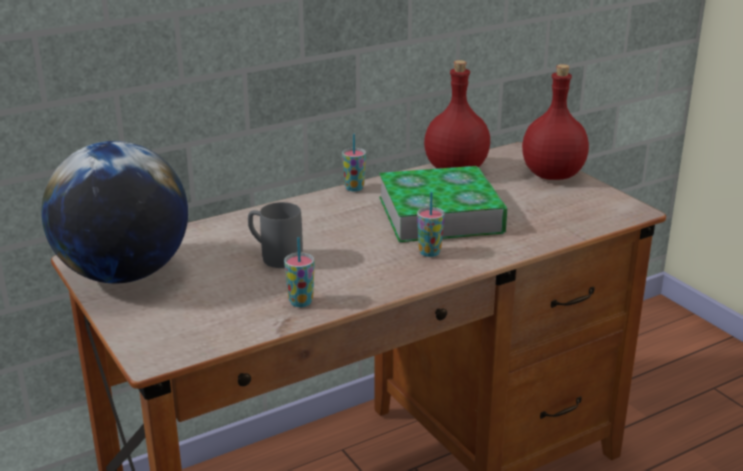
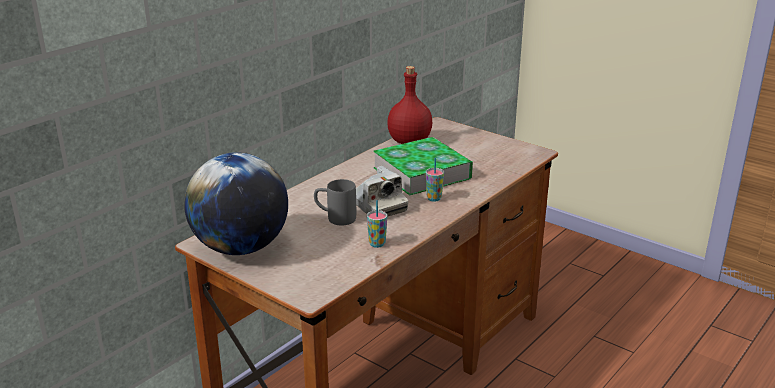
camera: 20 degrees left, 0 degrees up
(344, 250) = (378, 206): none -> camera
(354, 188) = (351, 164): cup -> none
(554, 175) = (474, 136): red bottle -> none

